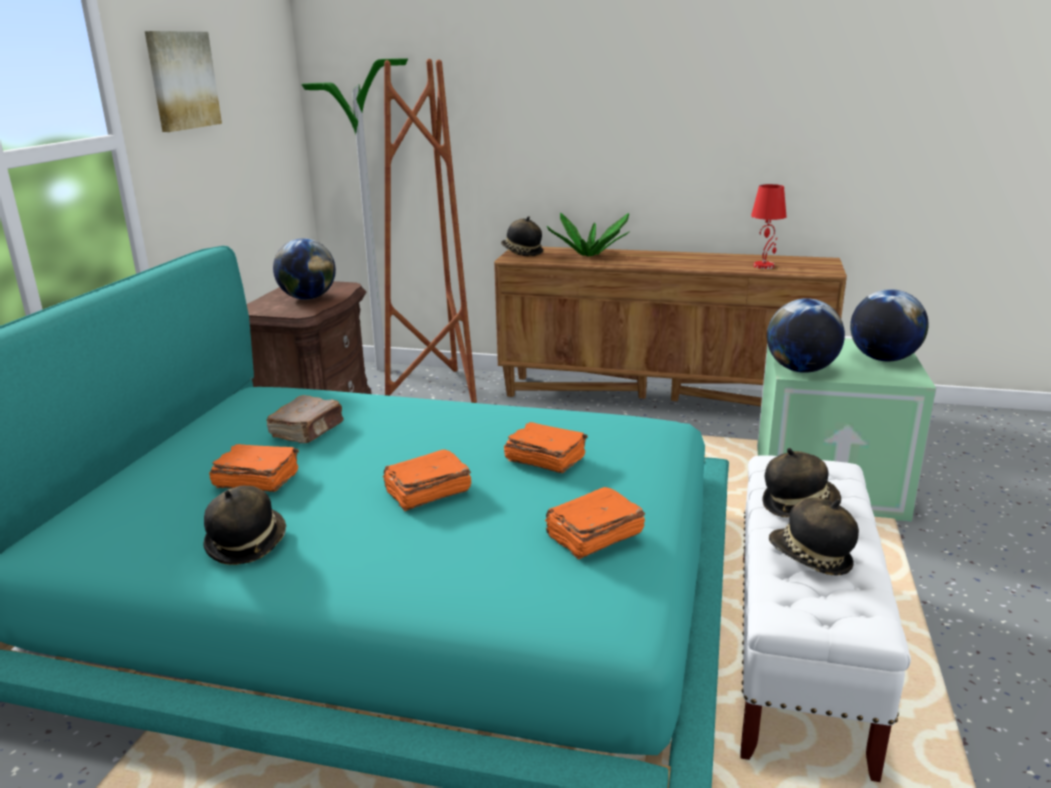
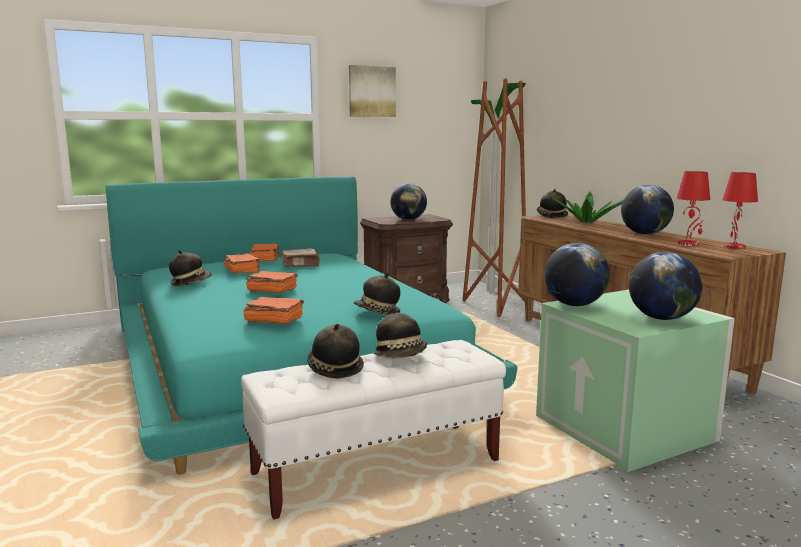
camera: 50 degrees right, 10 degrees down
(545, 460) = (343, 298): orange book -> orange book (265, 259)
(641, 461) = (377, 312): none -> hat
(689, 260) = (644, 234): none -> globe
(798, 260) = (734, 247): none -> red table lamp

